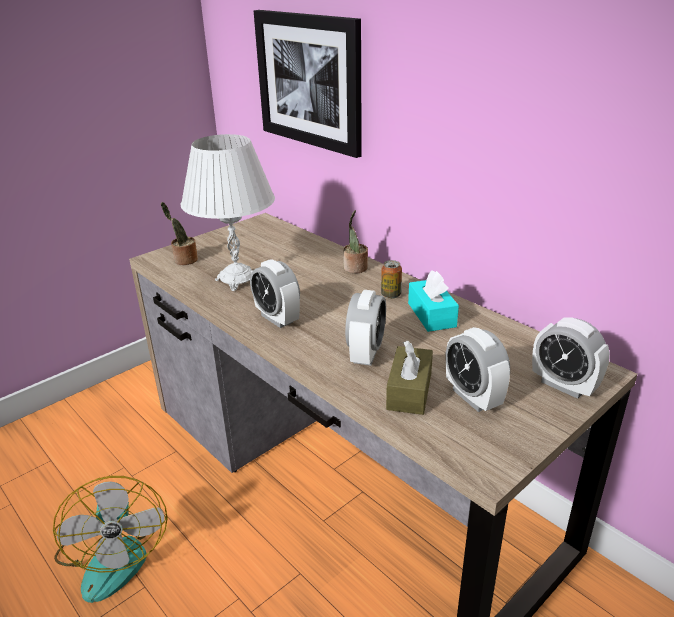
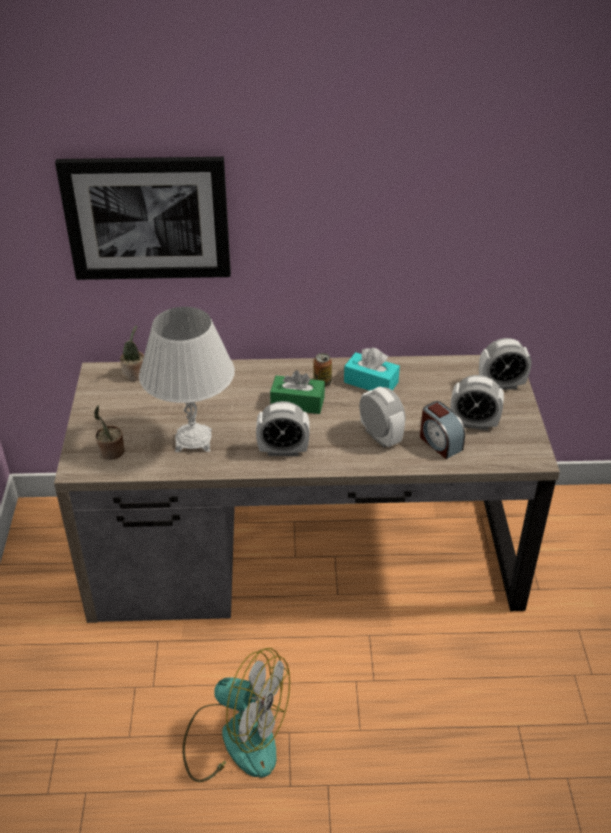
camera: 50 degrees left, 10 degrees up
(347, 297) = (297, 403): none -> green tissue box
(355, 268) = (261, 375): potted plant -> potted plant (135, 375)
(409, 391) = (440, 443): brown tissue box -> alarm clock

